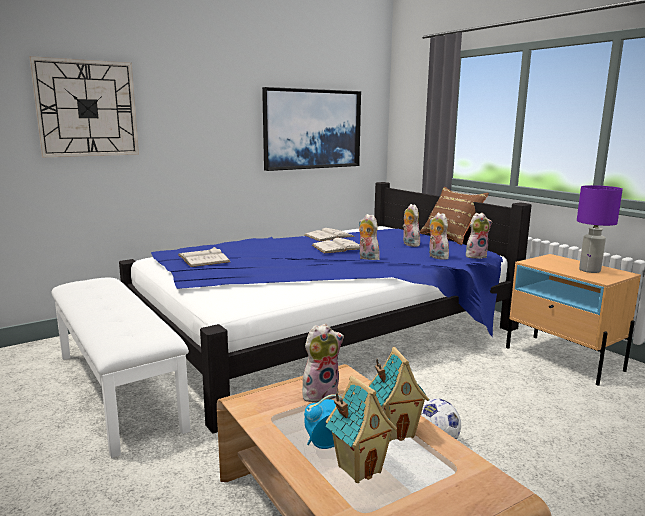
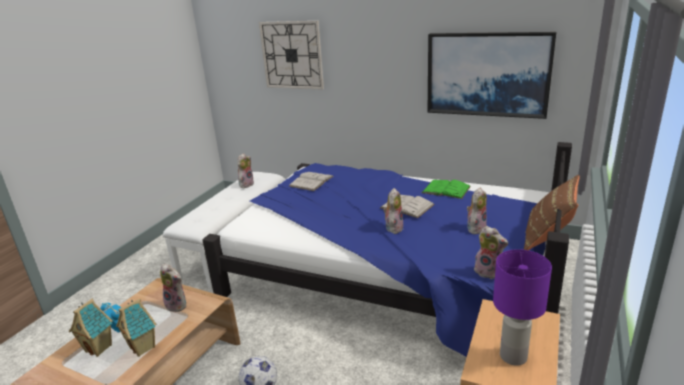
camera: 60 degrees right, 10 degrees up
(329, 236) = (446, 189): white book -> green book
(436, 257) = (449, 253): plush toy -> plush toy (246, 184)

